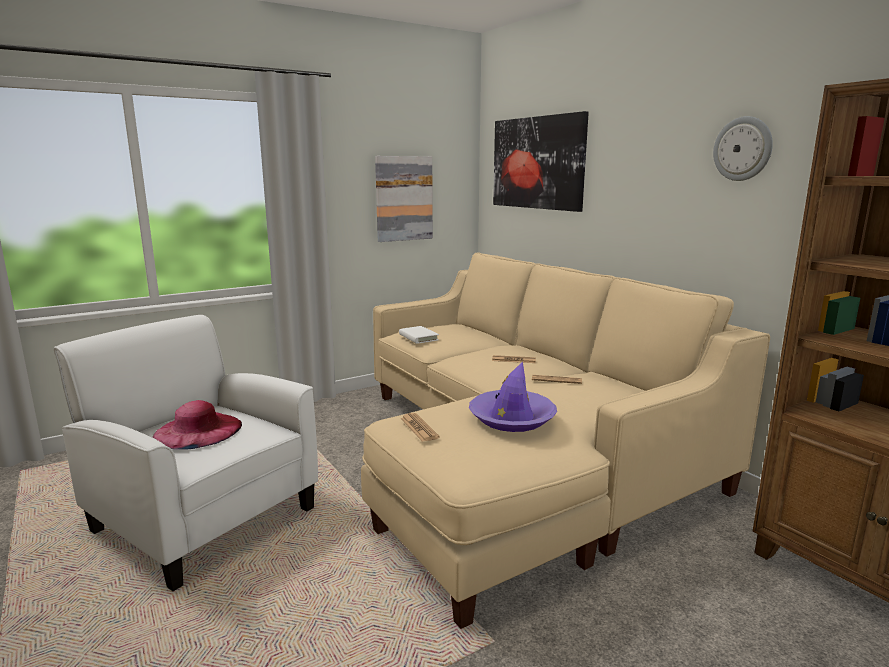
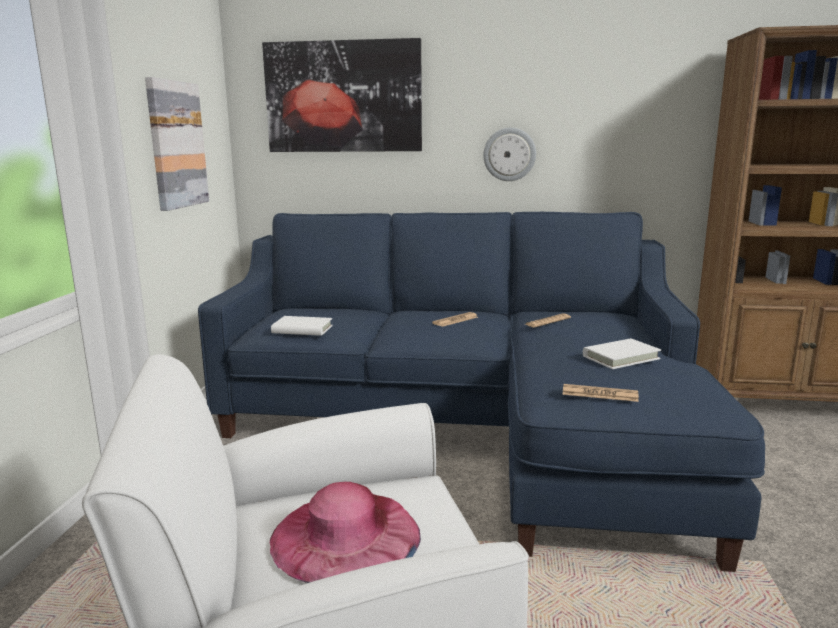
camera: 50 degrees left, 0 degrees up
(512, 418) = (621, 357): purple hat -> white book
(517, 456) = (473, 427): beige sofa -> blue sofa
(743, 149) = (610, 82): wall clock -> wall clock (509, 154)

